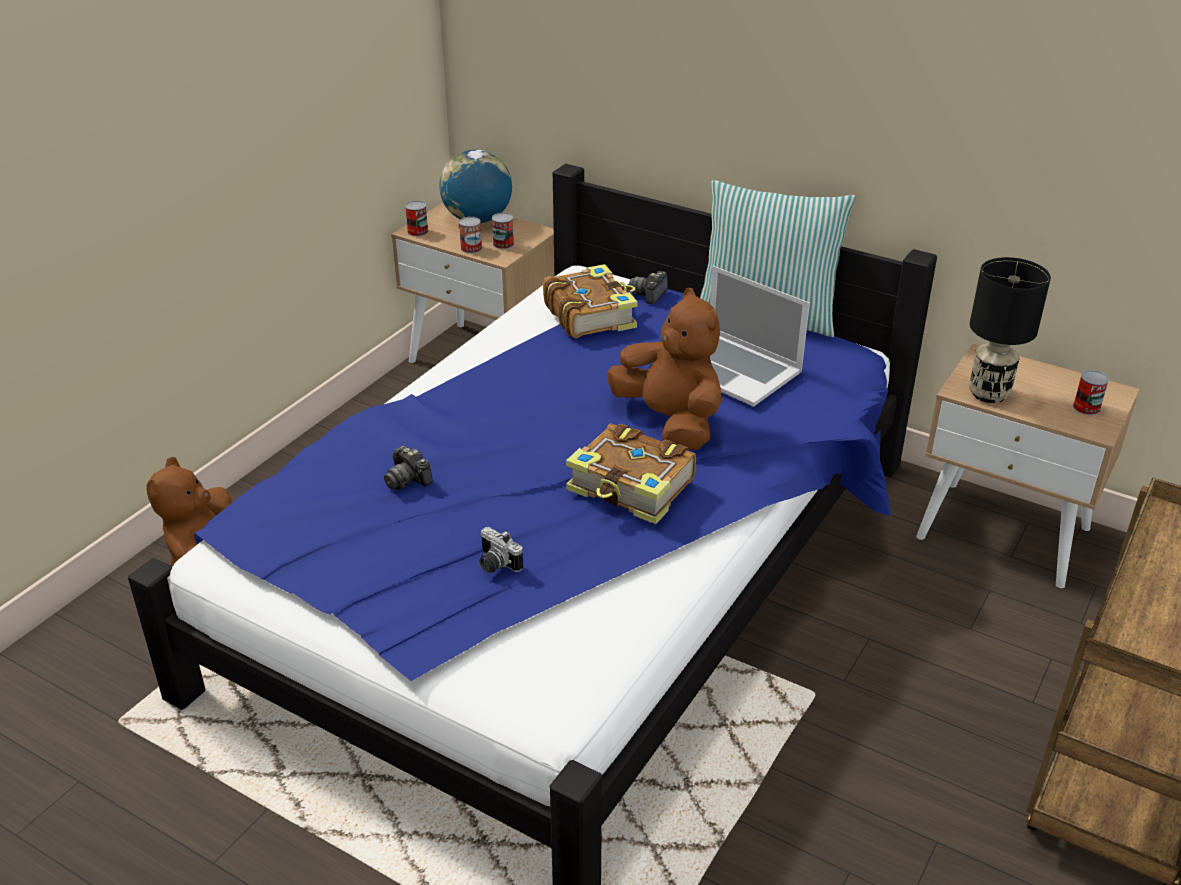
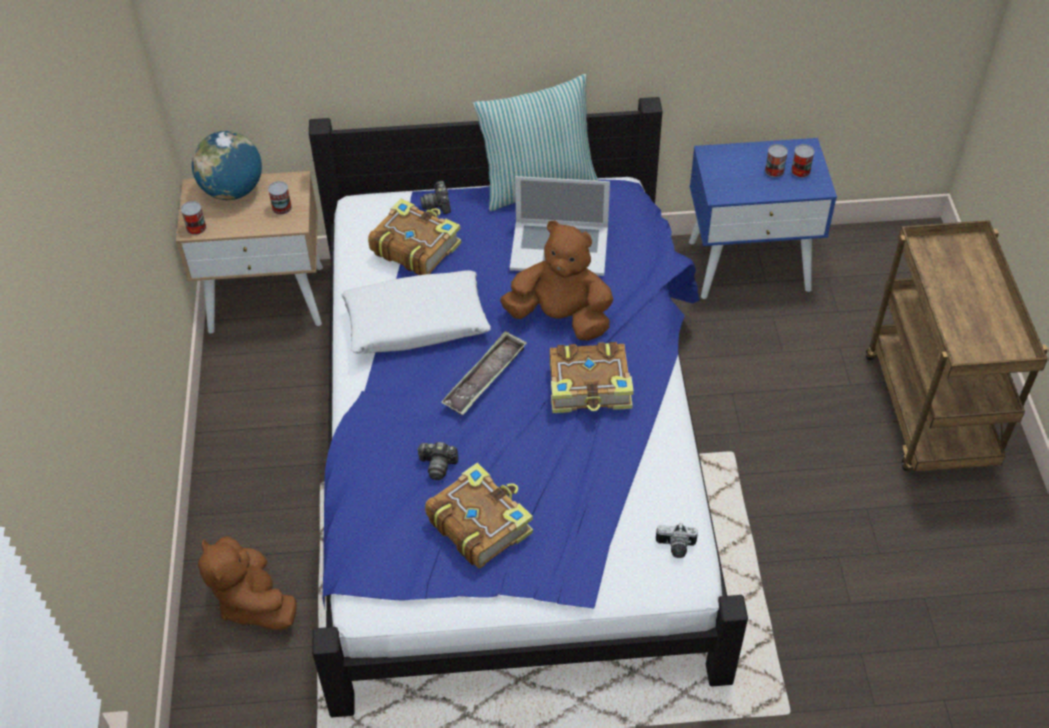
camera: 35 degrees left, 15 degrees up
(386, 543) = (479, 523): none -> book
(471, 248) = (260, 225): can -> can (774, 170)
(495, 564) = (564, 497): camera -> camera (675, 547)
(524, 369) = (416, 323): none -> white pillow
(536, 433) = (485, 377): none -> tray
(989, 394) = (738, 188): black table lamp -> none
(1004, 532) = (749, 265): beige nightstand -> blue nightstand

